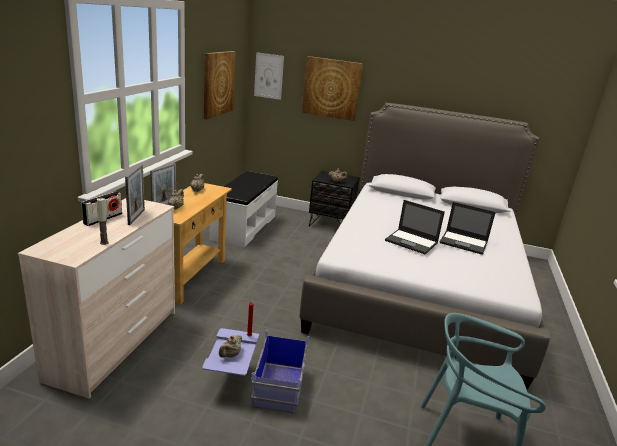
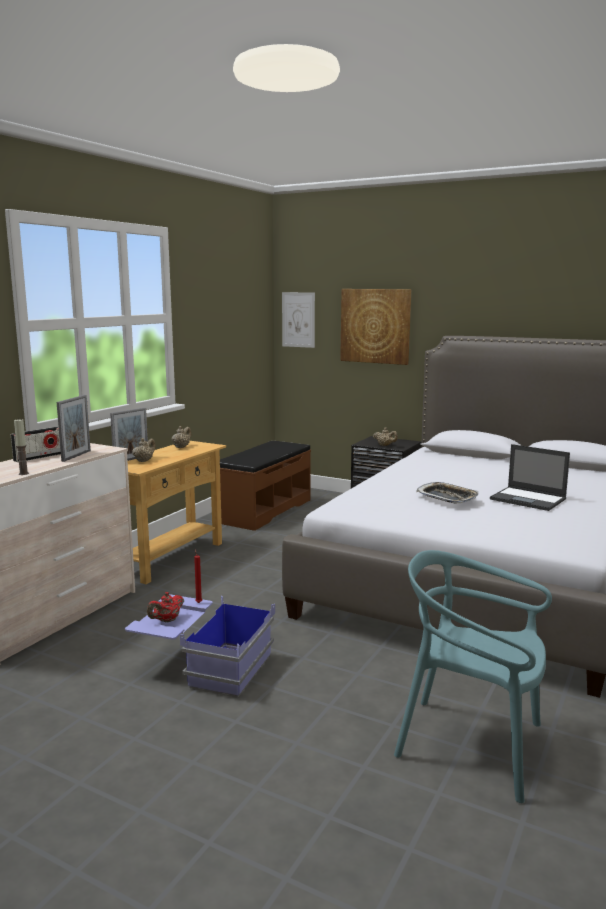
camera: 15 degrees right, 10 degrees down
(218, 83) = (225, 327): picture -> none
(230, 355) = (167, 620): beige teapot -> red teapot
(243, 227) = (263, 510): white bench -> brown bench
(412, 242) = (447, 497): laptop -> tray

